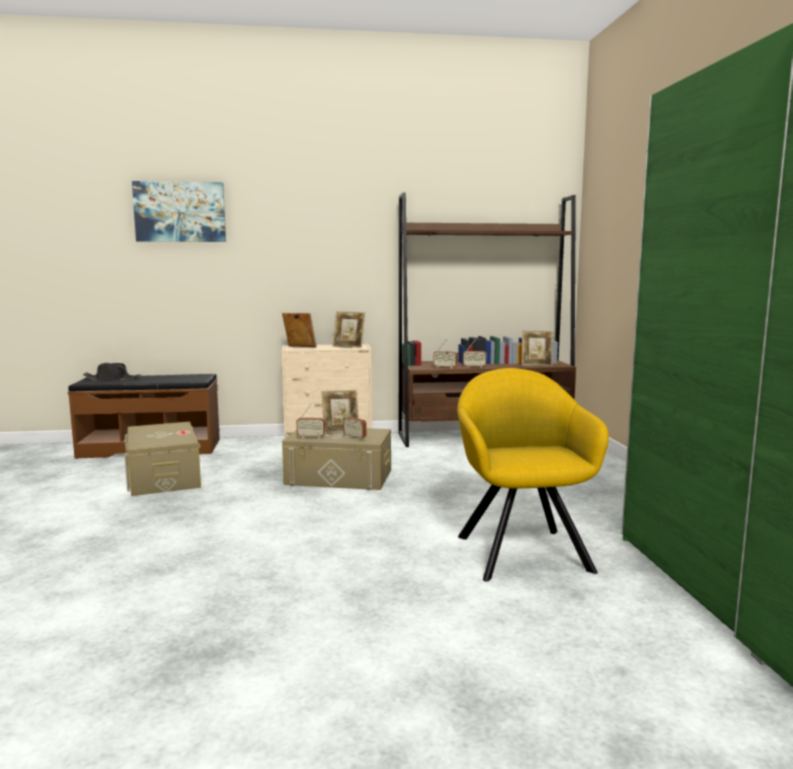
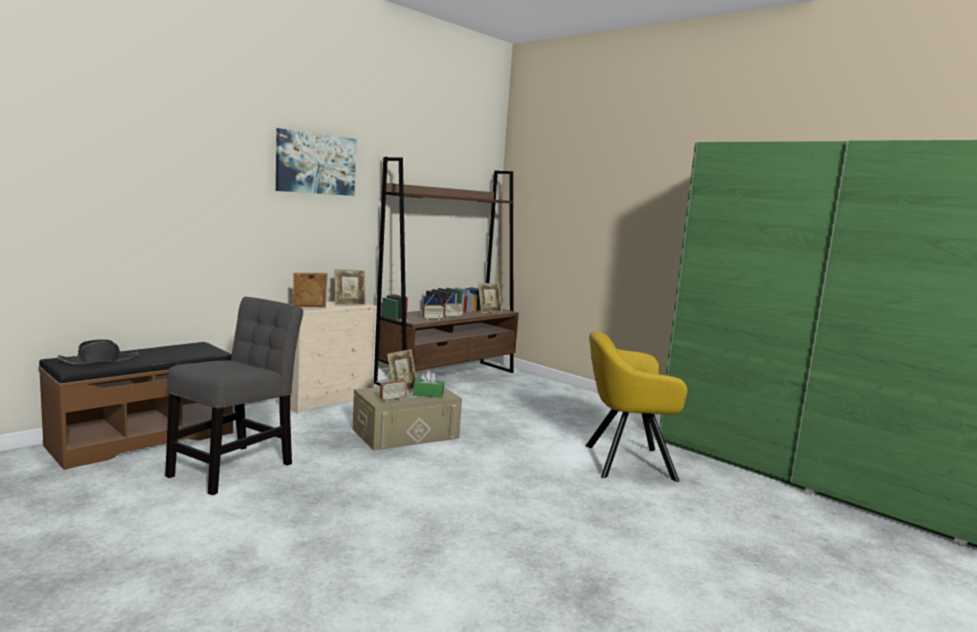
camera: 40 degrees left, 0 degrees up
(164, 477) = (235, 467): beige storage box -> grey chair
(180, 212) = (167, 153): picture -> picture (316, 163)
(355, 437) = (428, 394): radio -> green tissue box
(520, 549) = (623, 462): yellow armchair -> yellow armchair turned 45 degrees counterclockwise

